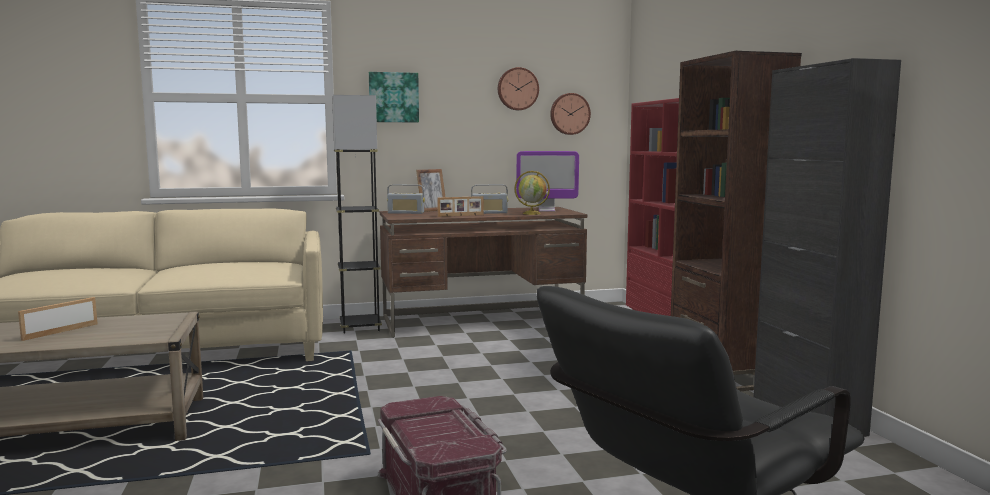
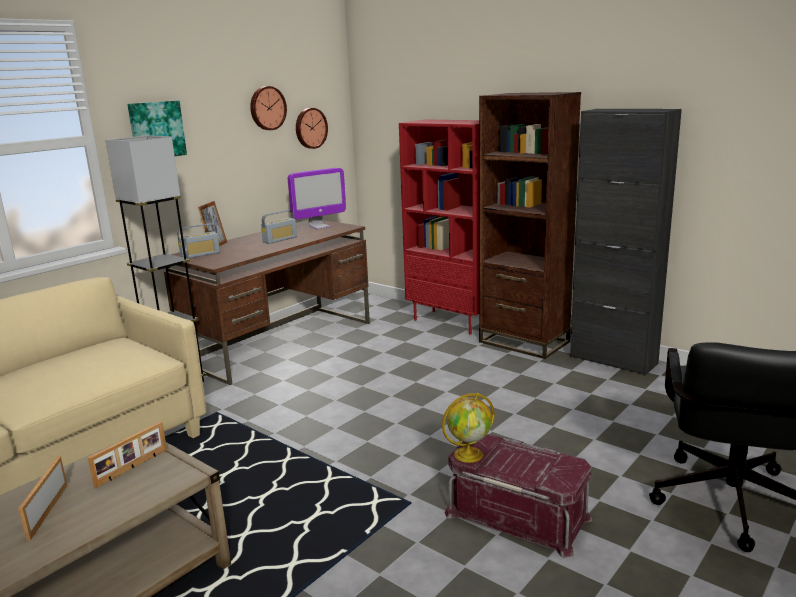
camera: 35 degrees left, 10 degrees up
(461, 215) = (267, 249): picture frame -> picture frame (132, 468)
(532, 213) = (320, 234): globe -> globe (469, 454)

